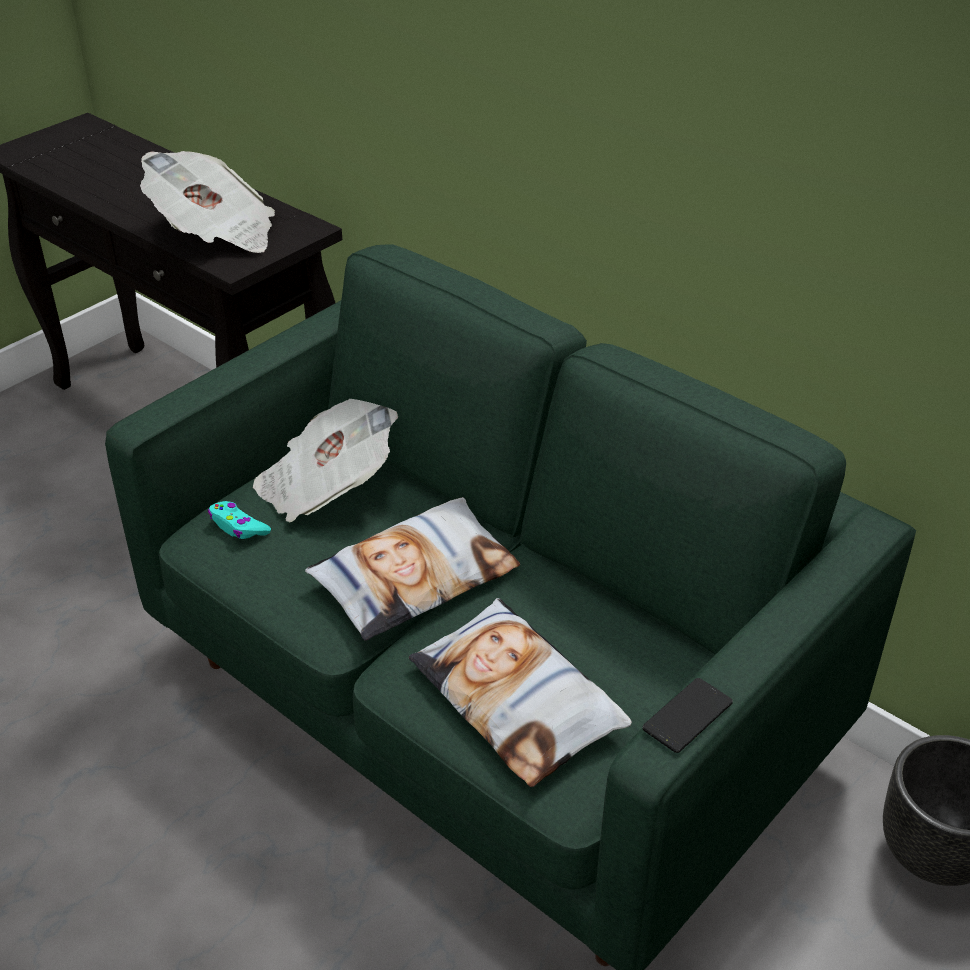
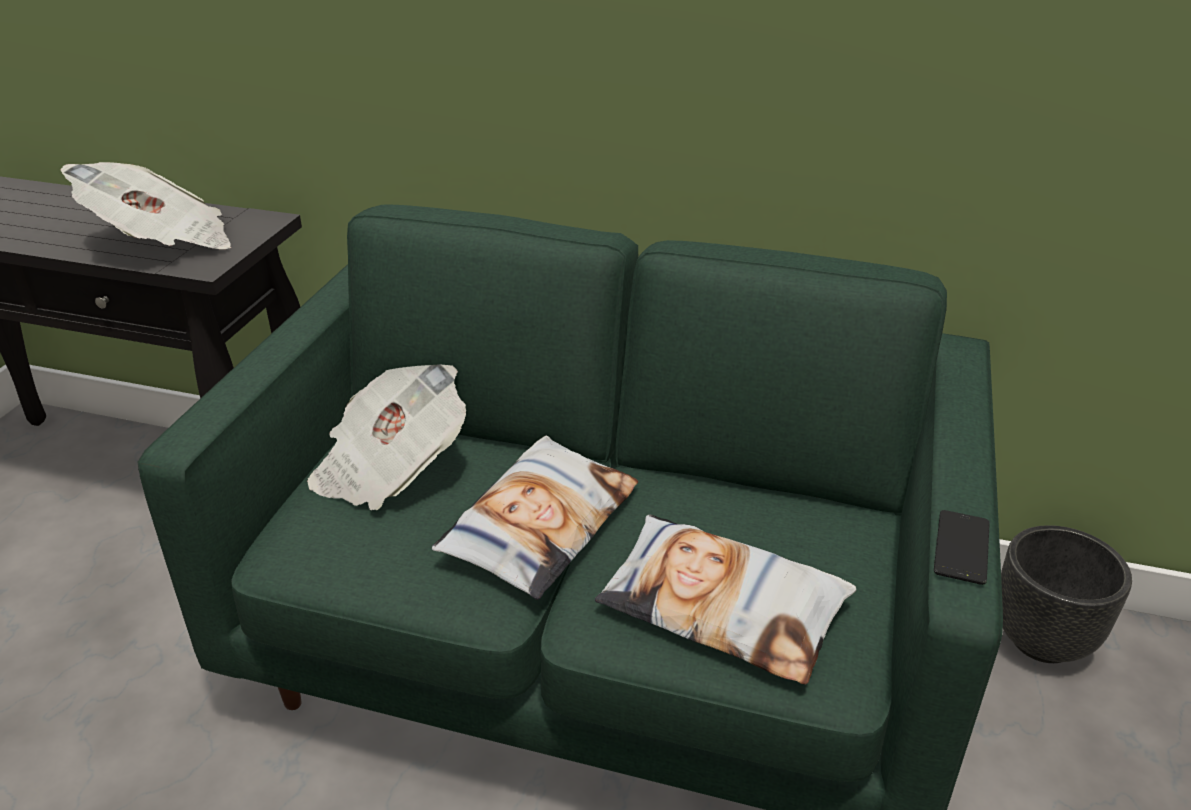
camera: 25 degrees left, 5 degrees down
(238, 527) = (317, 532): turquoise game controller -> none

